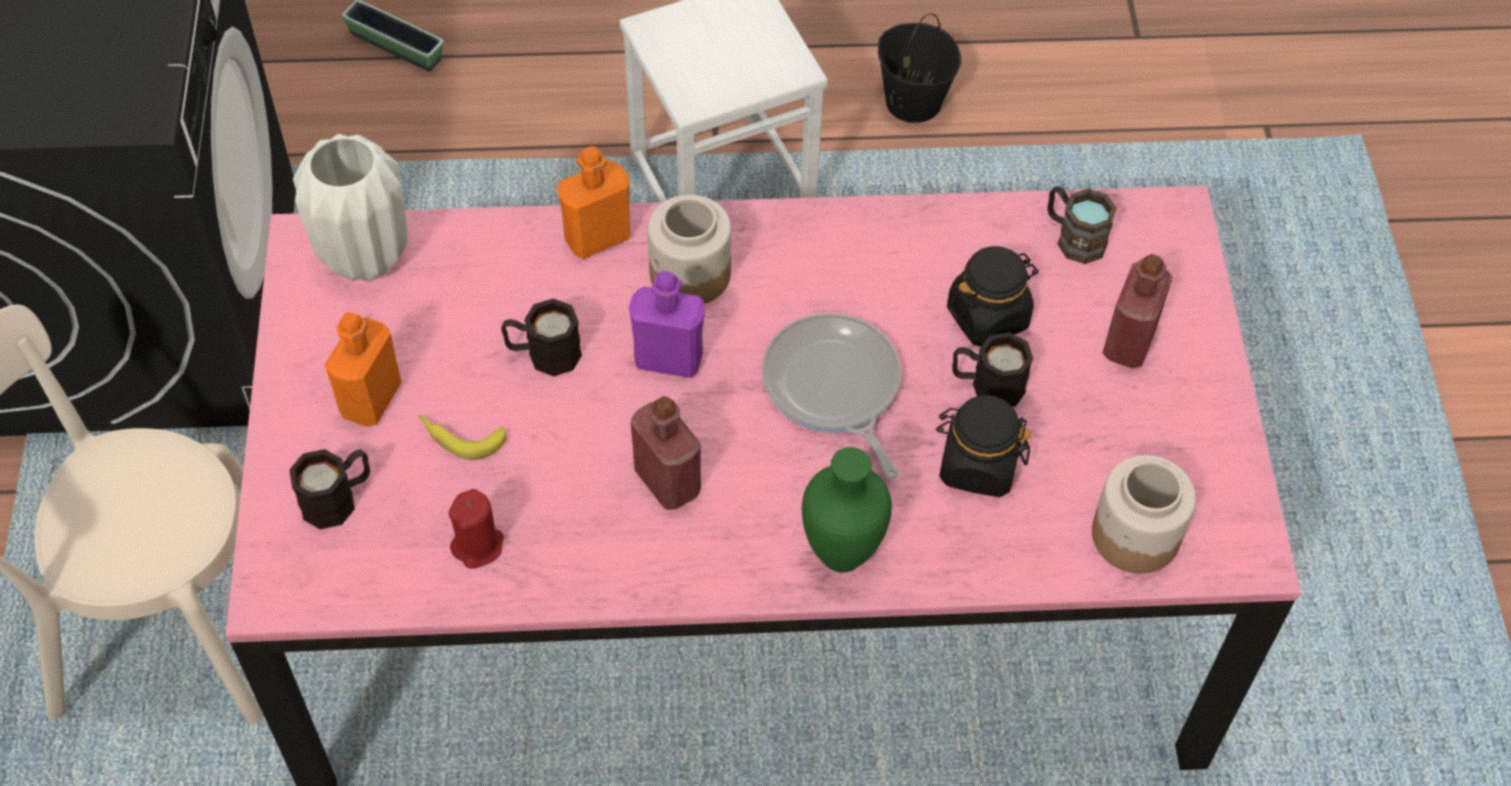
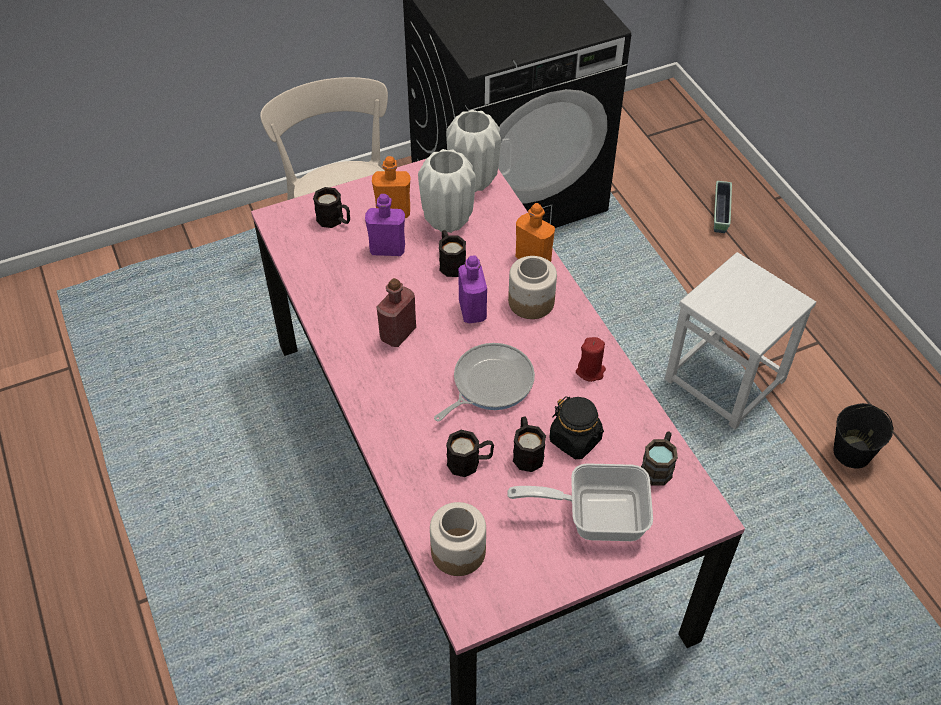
camera: 70 degrees right, 5 degrees down
(442, 327) = (447, 221): none -> white vase
(460, 437) = (387, 249): banana -> purple bottle
(478, 545) = (330, 276): red candle -> red candle (590, 371)
(841, 553) = (386, 417): green vase -> none
(977, 466) = (470, 462): black jar -> black mug
(1128, 342) = (595, 515): red bottle -> frying pan

